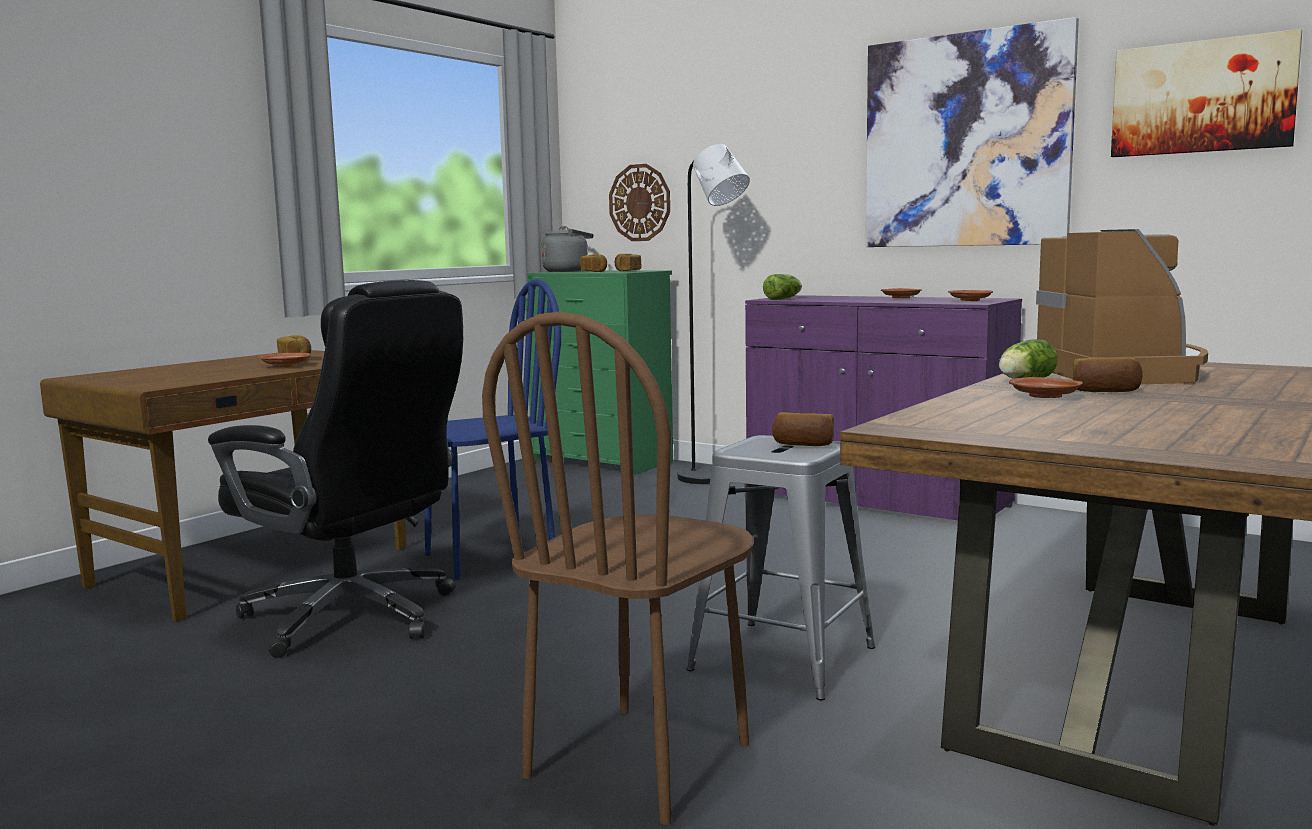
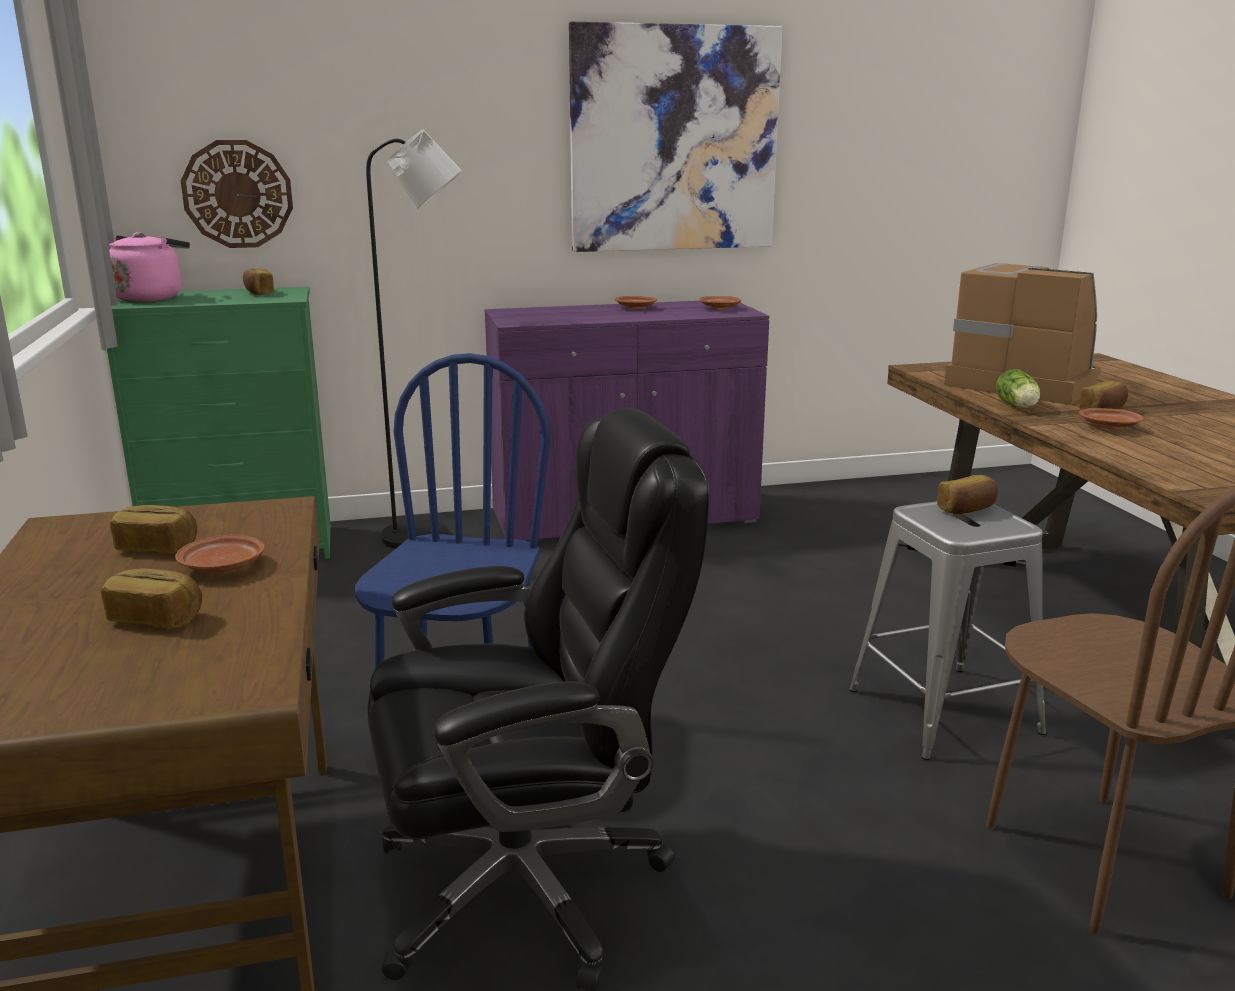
camera: 50 degrees left, 10 degrees up
(568, 271) = (150, 298): grey kettle -> pink kettle
(594, 272) = (224, 299): bread -> bread (157, 618)
(784, 298) = (528, 320): lettuce -> none
(1202, 97) = (874, 116): picture -> none

